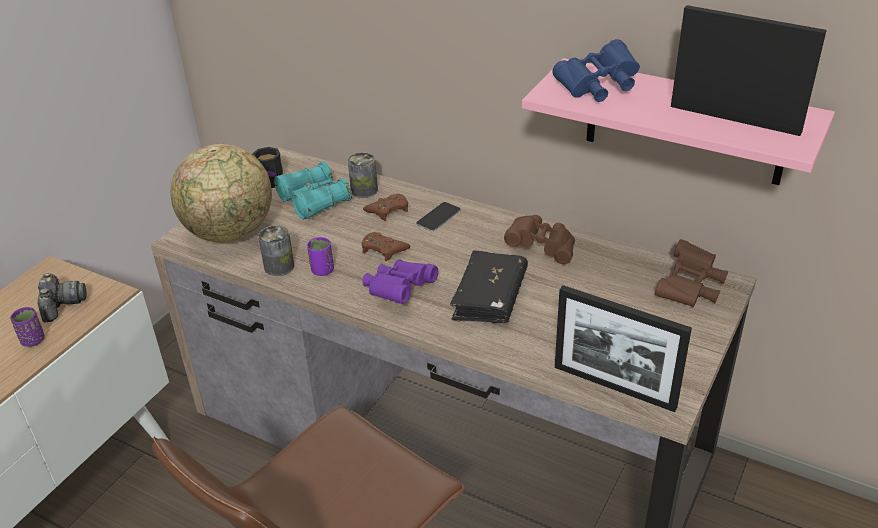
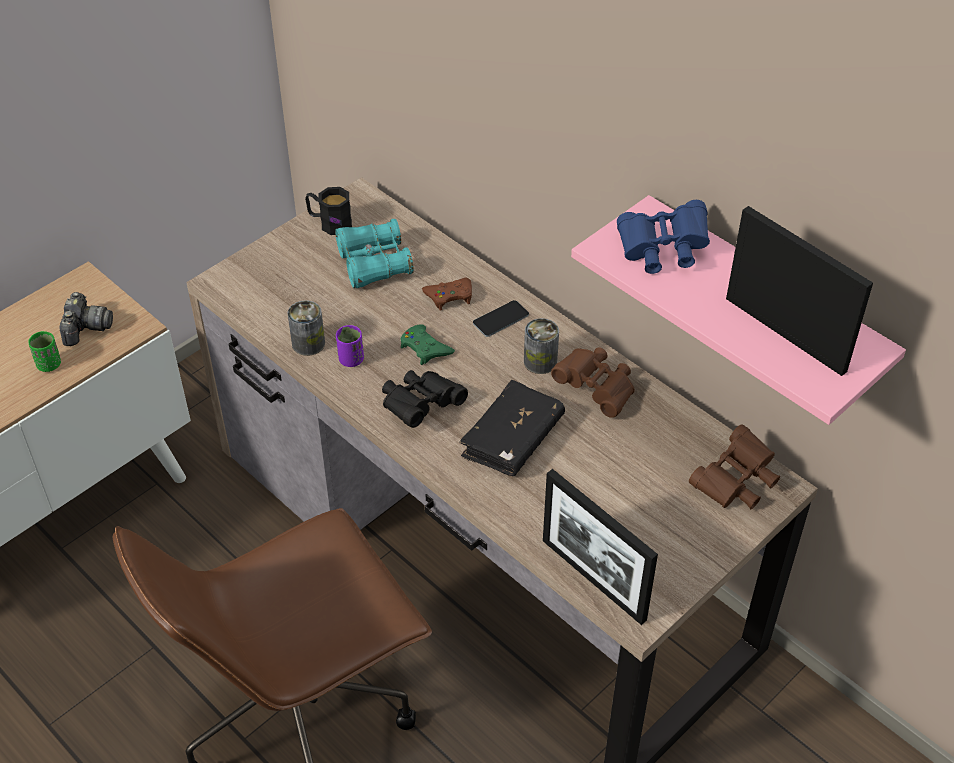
camera: 15 degrees right, 10 degrees up
(33, 340) = (49, 364): purple cup -> green cup
(230, 233) = (272, 287): globe -> none
(364, 190) = (434, 262): can -> can (540, 361)
(383, 249) = (425, 348): brown game controller -> green game controller
(399, 291) = (420, 406): purple binoculars -> black binoculars

